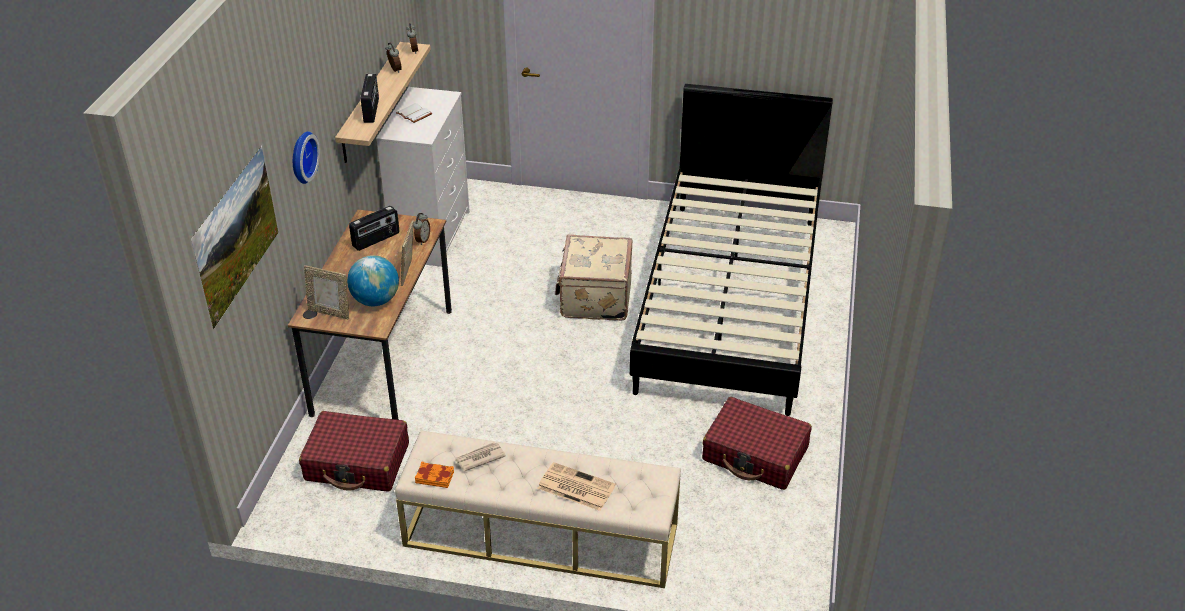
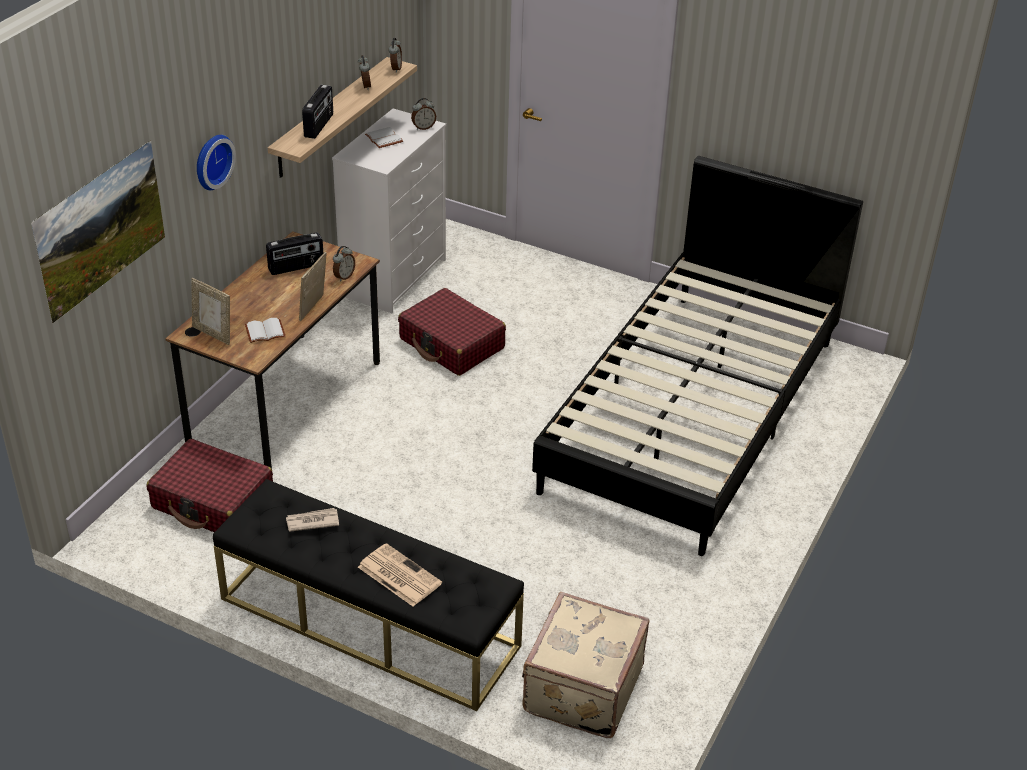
camera: 15 degrees right, 0 degrees up
(375, 300) = (265, 331): globe -> white book
(435, 477) = (256, 530): orange book -> none
(443, 99) = (423, 127): none -> alarm clock
(540, 535) = (368, 622): beige bench -> black bench
(594, 298) = (540, 379): beige suitcase -> beige suitcase (580, 689)
(755, 454) = (644, 590): red suitcase -> red suitcase (452, 344)

